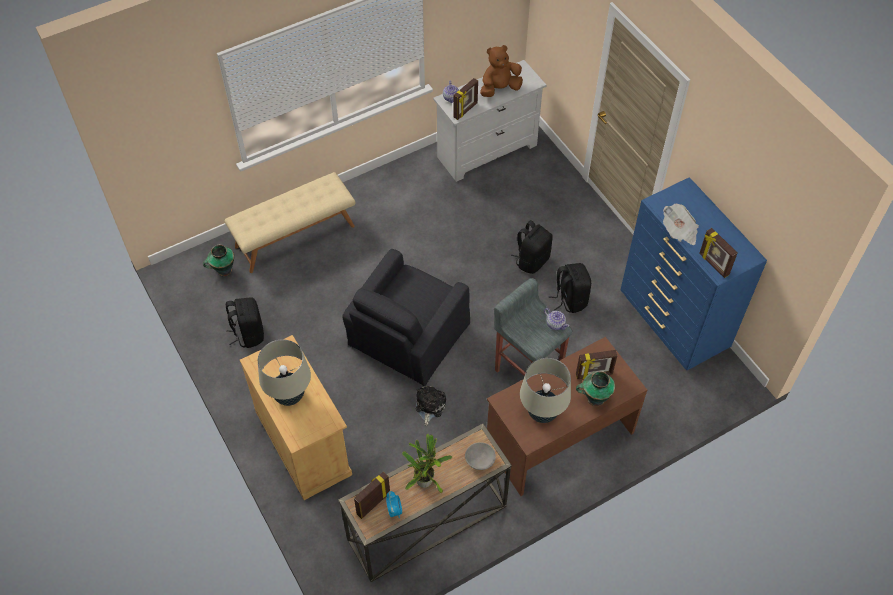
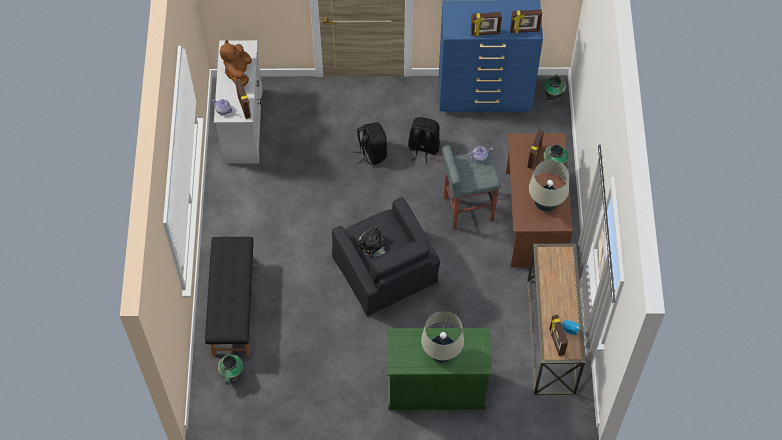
camera: 60 degrees left, 5 degrees up
(248, 334) = (310, 383): black backpack -> none
(294, 236) = (232, 306): beige bench -> black bench
(303, 443) = (436, 387): beige cabinet -> green cabinet
(425, 479) = (556, 300): potted plant -> none
(429, 406) = (457, 287): plush toy -> plush toy (372, 246)
(480, 460) = (561, 260): grey bowl -> none
(679, 231) = (485, 33): newspaper -> picture frame
(725, 384) = (552, 96): none -> vase

